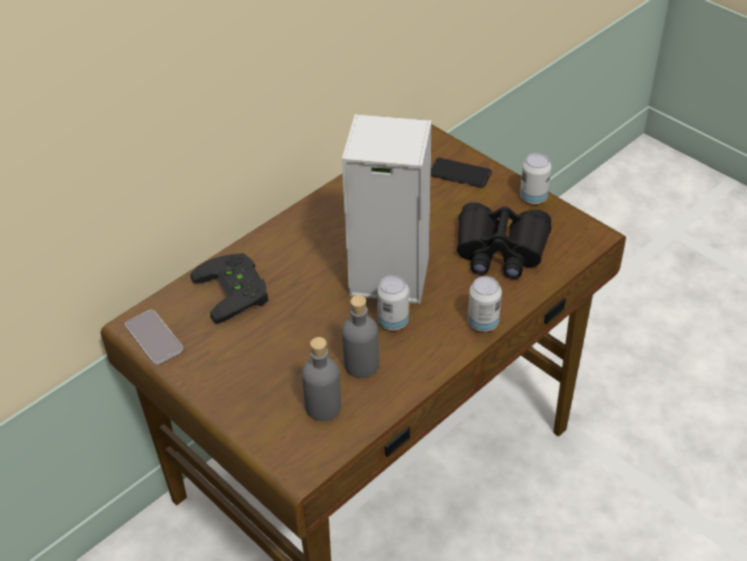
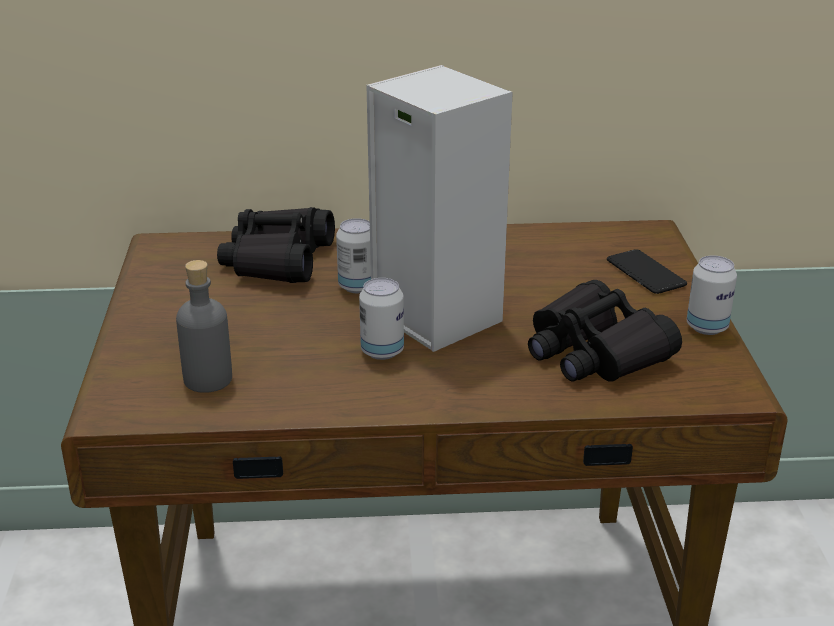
camera: 40 degrees right, 15 degrees down
(154, 338) = (158, 259): phone -> none
(237, 290) = (278, 260): black game controller -> black binoculars
(361, 365) = (296, 367): grey bottle -> none
(483, 323) = (476, 400): can -> can (357, 286)

